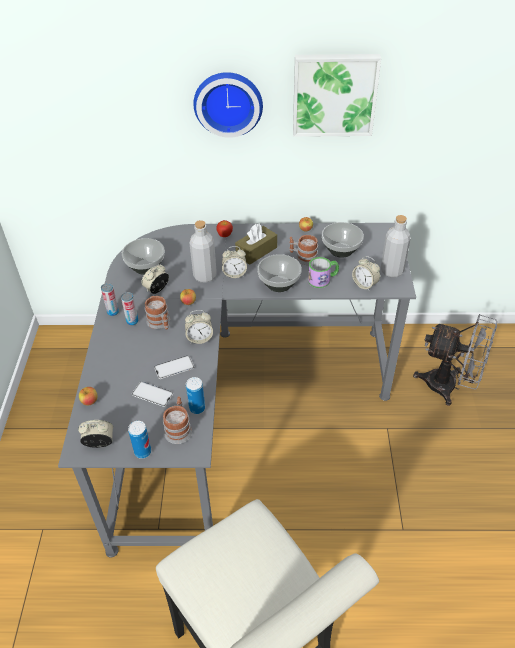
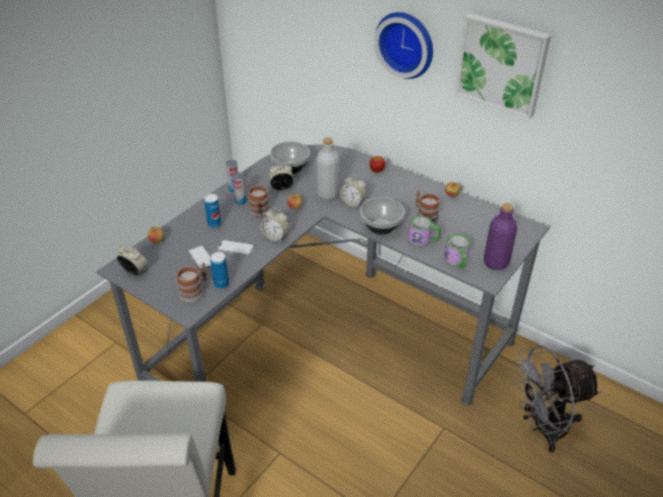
camera: 35 degrees right, 5 degrees down
(143, 452) = (155, 292): can -> can (214, 224)
(256, 251) = (389, 194): brown tissue box -> none
(341, 250) = (466, 225): bowl -> none
(364, 284) = (457, 262): alarm clock -> mug
(392, 271) = (495, 263): grey bottle -> purple bottle
(449, 386) = (542, 428): grey fan -> grey fan turned 105 degrees clockwise

